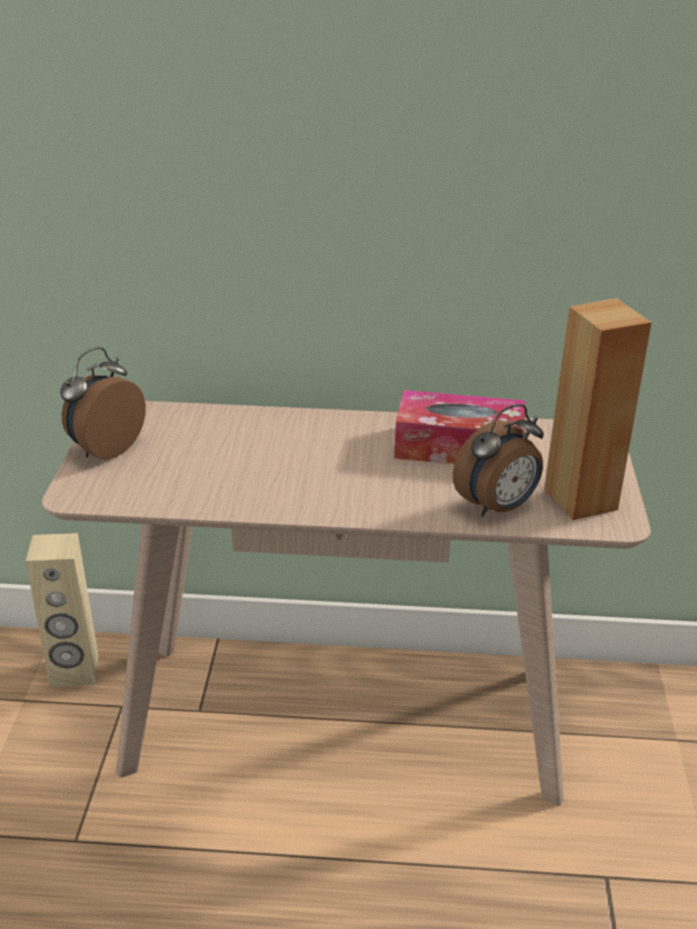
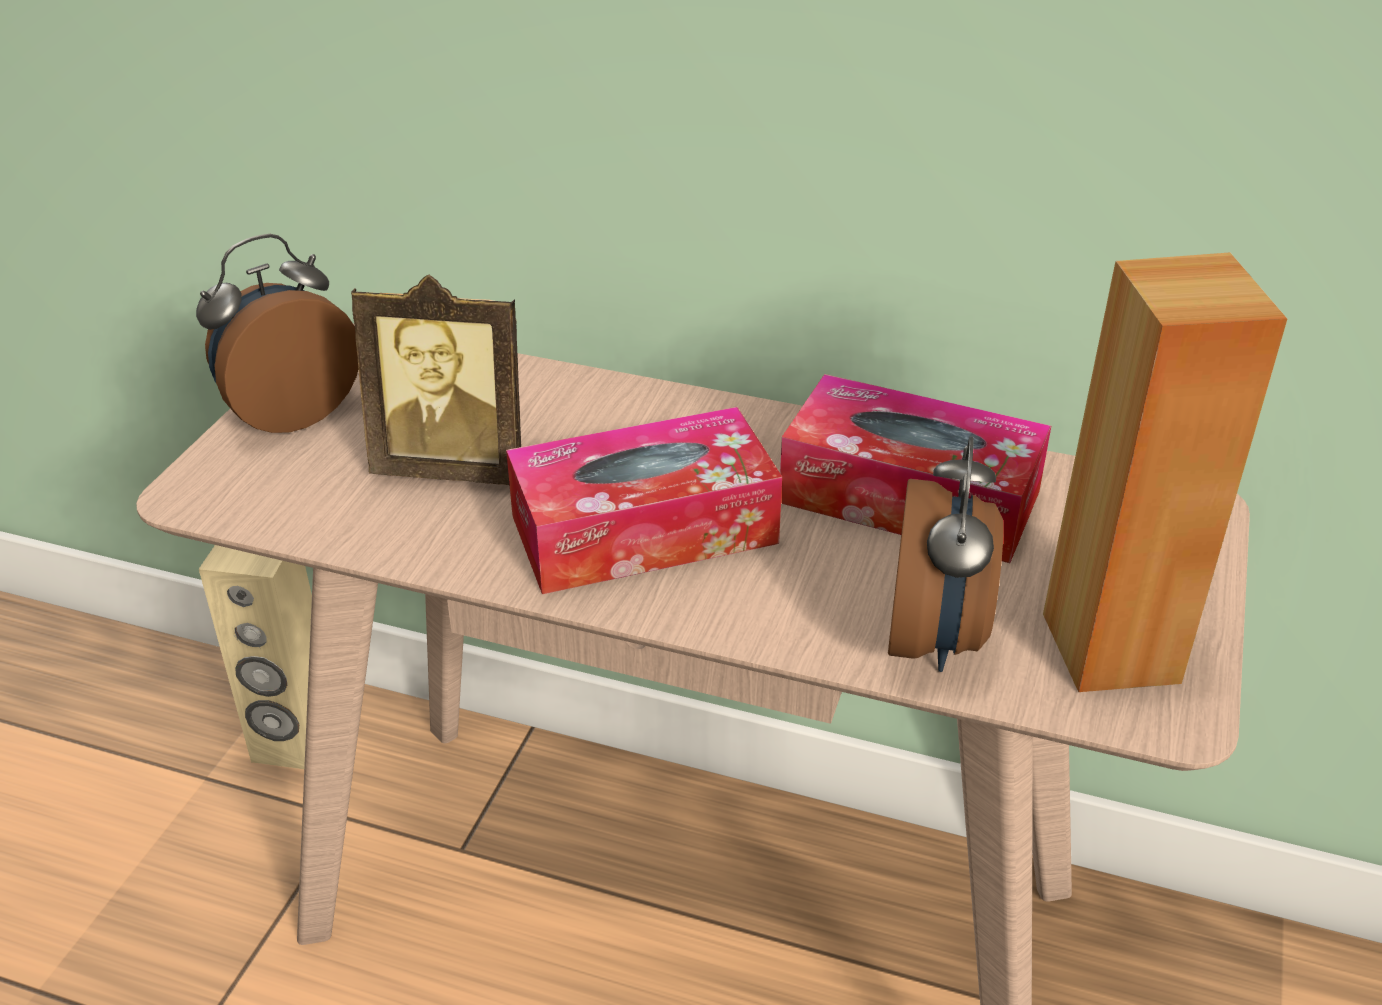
camera: 15 degrees right, 5 degrees up
(214, 463) = (455, 465): none -> picture frame
(331, 480) = (644, 530): none -> tissue box
(498, 507) = (937, 638): alarm clock -> alarm clock turned 60 degrees counterclockwise

